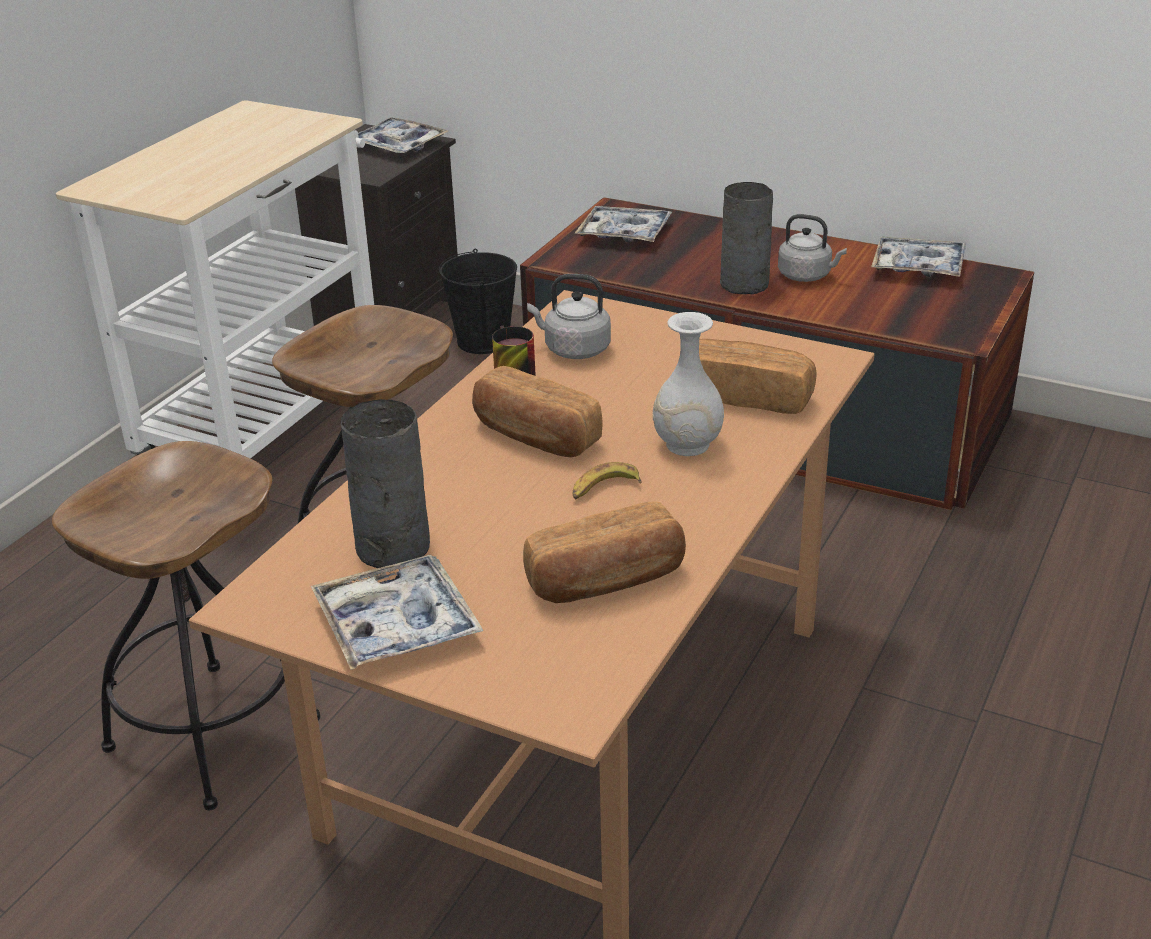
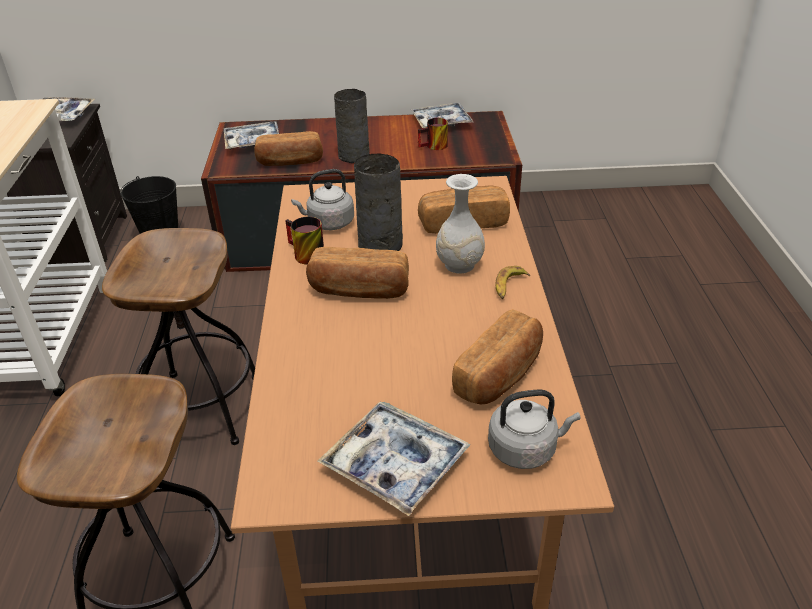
camera: 30 degrees left, 5 degrees up
(391, 549) = (337, 407): grey vase -> grey vase (380, 246)
(604, 488) = (437, 311): banana -> banana (509, 286)
(651, 271) = (290, 161): none -> bread
(807, 276) = (385, 142): grey kettle -> grey kettle (525, 449)
(873, 299) = (434, 147): none -> mug

